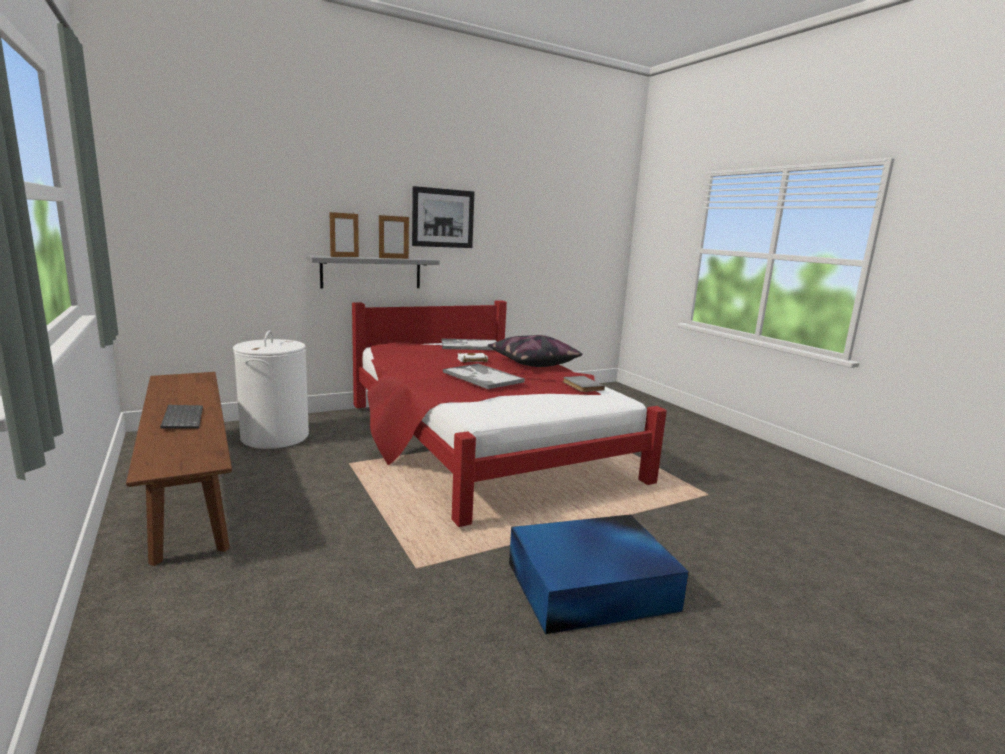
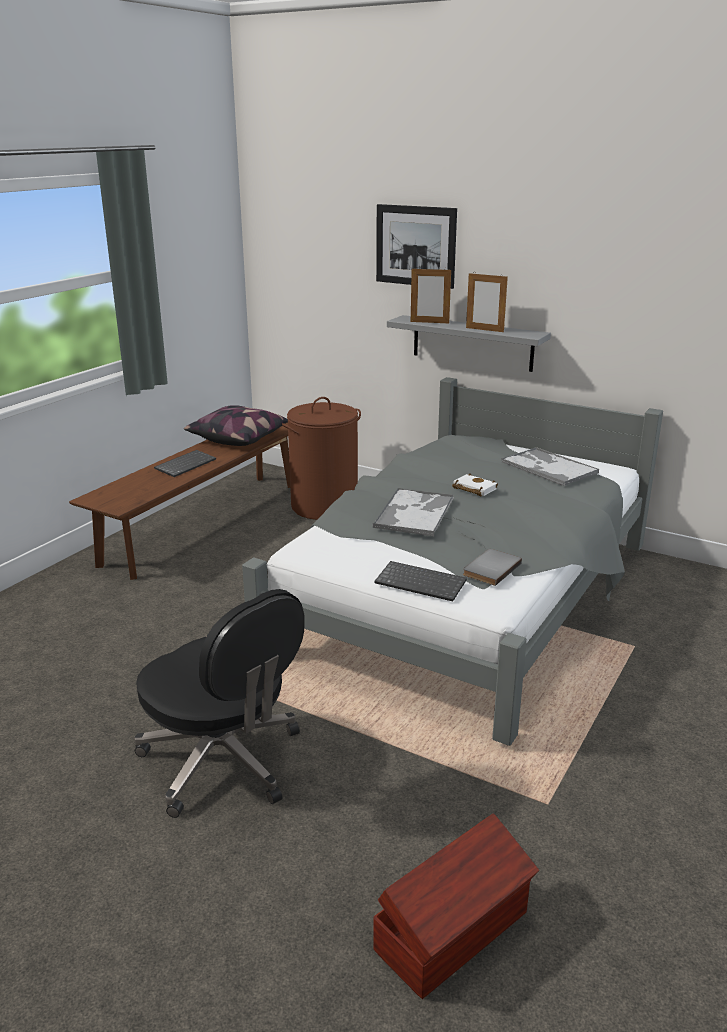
camera: 60 degrees right, 10 degrees up
(274, 437) = (324, 506): white laundry basket -> brown laundry basket
(443, 218) = (574, 276): picture -> picture (415, 246)
(482, 443) = (464, 598): red bed -> grey bed
(532, 363) = (542, 517): pillow -> pillow (239, 438)
(576, 402) = (422, 582): none -> keyboard
(593, 586) = (224, 762): blue storage box -> black office chair
(807, 556) = (454, 931): none -> brown storage box

